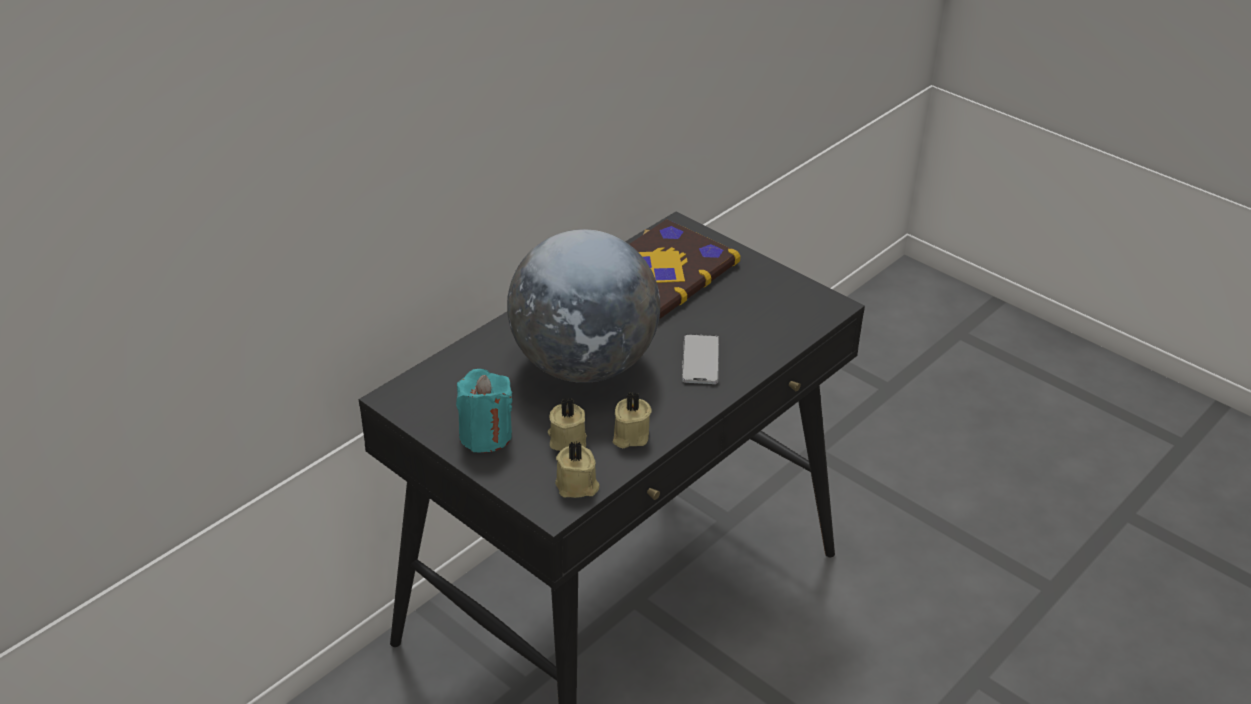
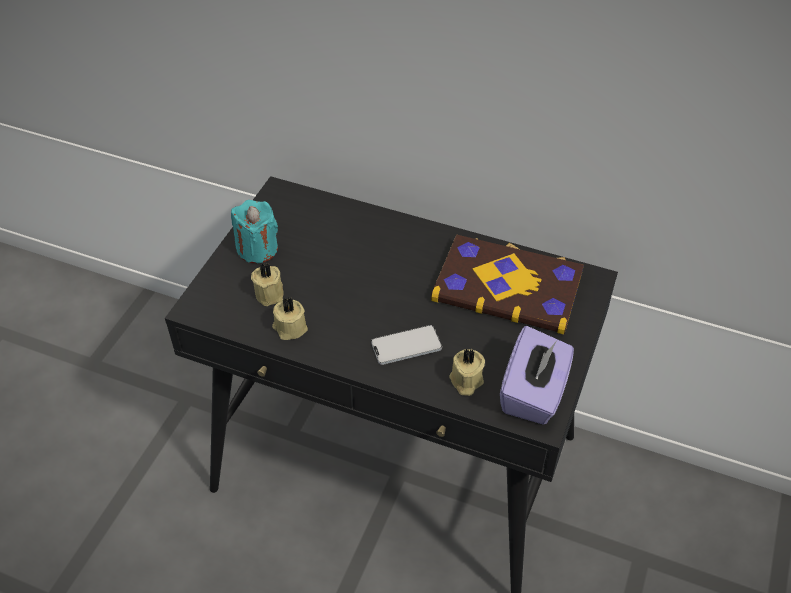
camera: 70 degrees right, 10 degrees up
(577, 486) = (221, 314): beige candle -> beige candle (465, 381)
(584, 365) = (363, 277): globe -> none
(798, 300) = (533, 393): none -> purple tissue box

